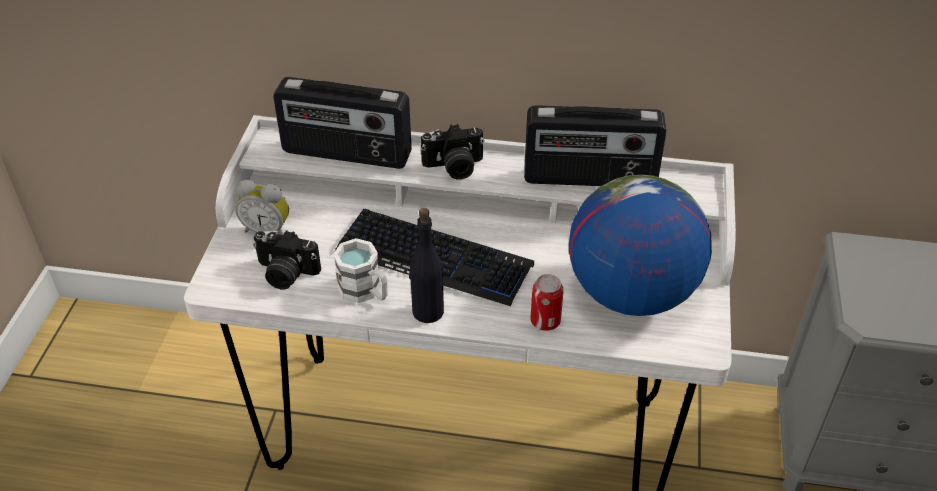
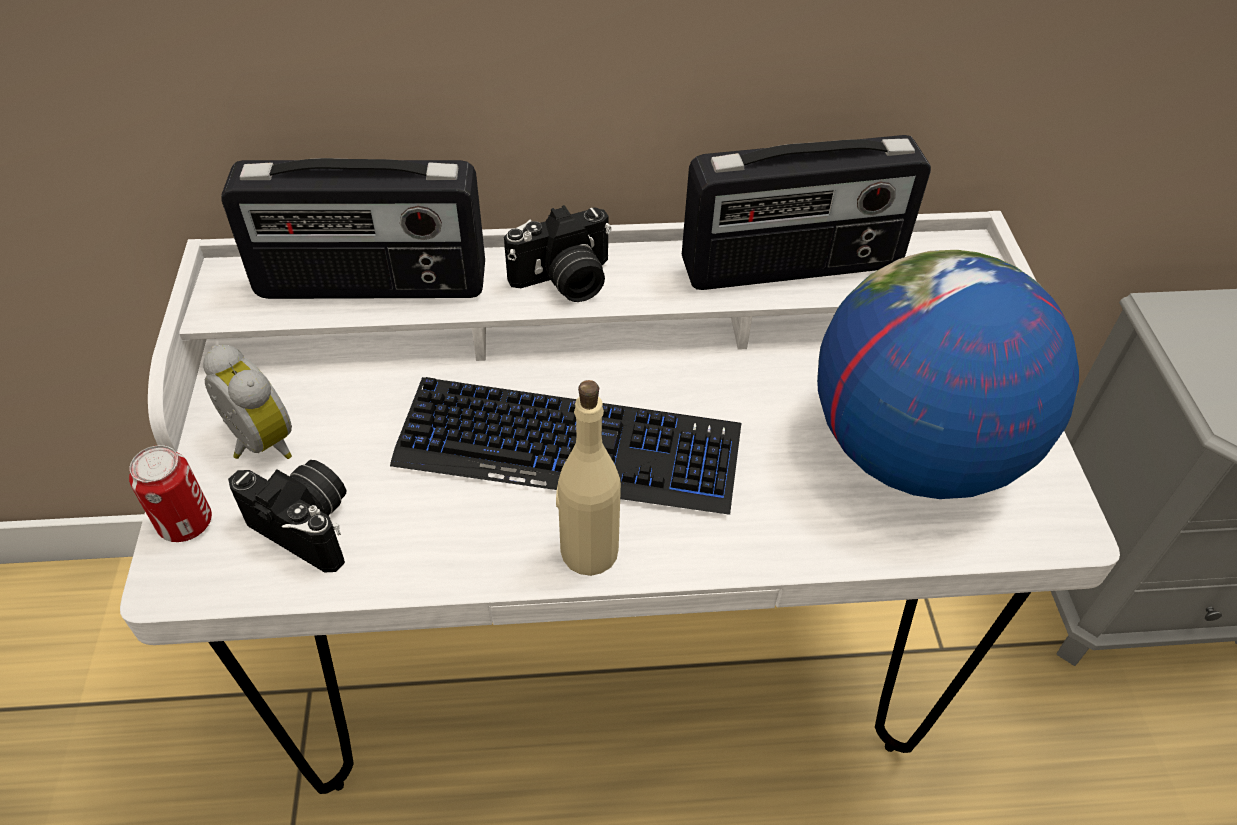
camera: 15 degrees left, 5 degrees up
(267, 230) = (257, 445): alarm clock -> alarm clock turned 135 degrees counterclockwise
(285, 273) = (309, 525): camera -> camera turned 150 degrees counterclockwise
(365, 292) = (467, 534): white mug -> none
(427, 311) = (588, 551): black bottle -> beige bottle
(545, 321) = (795, 530): can -> can (185, 523)

